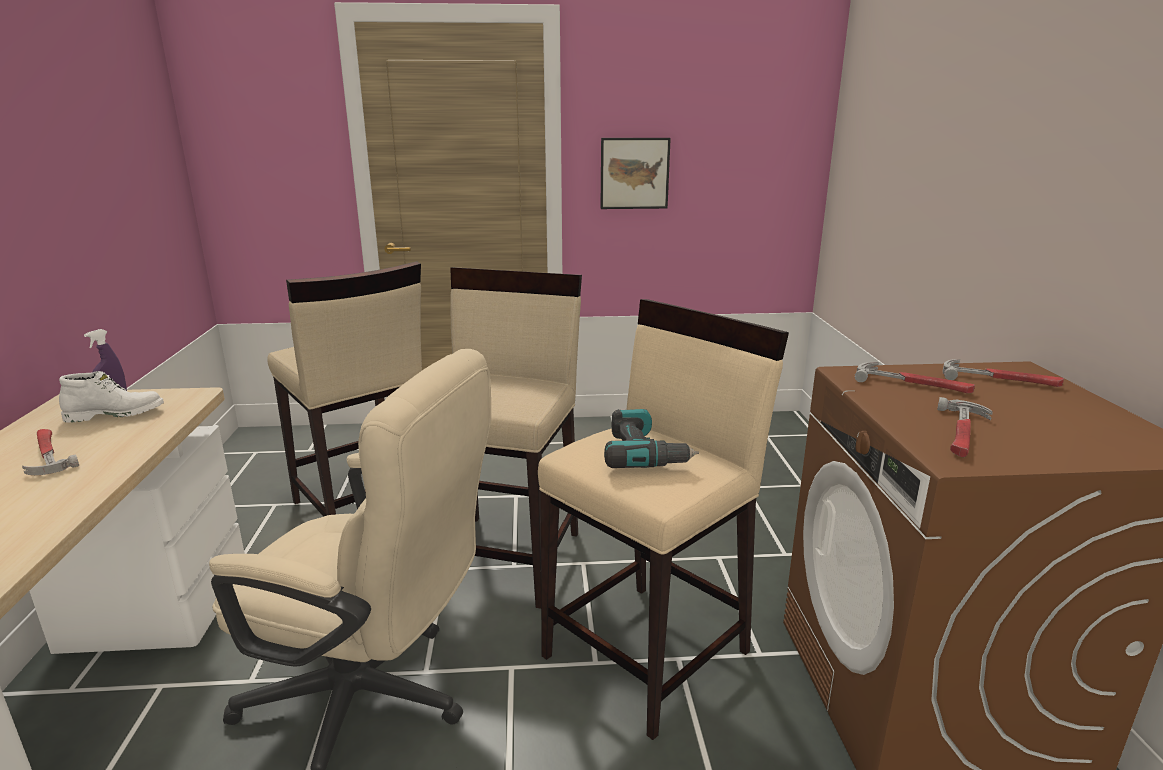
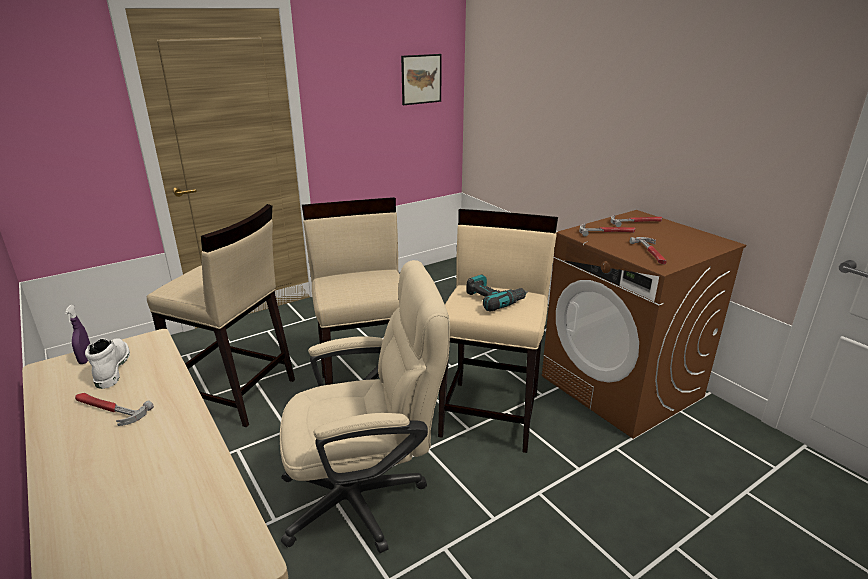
camera: 30 degrees left, 5 degrees up
(116, 414) = (111, 368): white boot -> white boot turned 60 degrees counterclockwise
(634, 173) = (351, 114): picture -> picture (421, 79)

